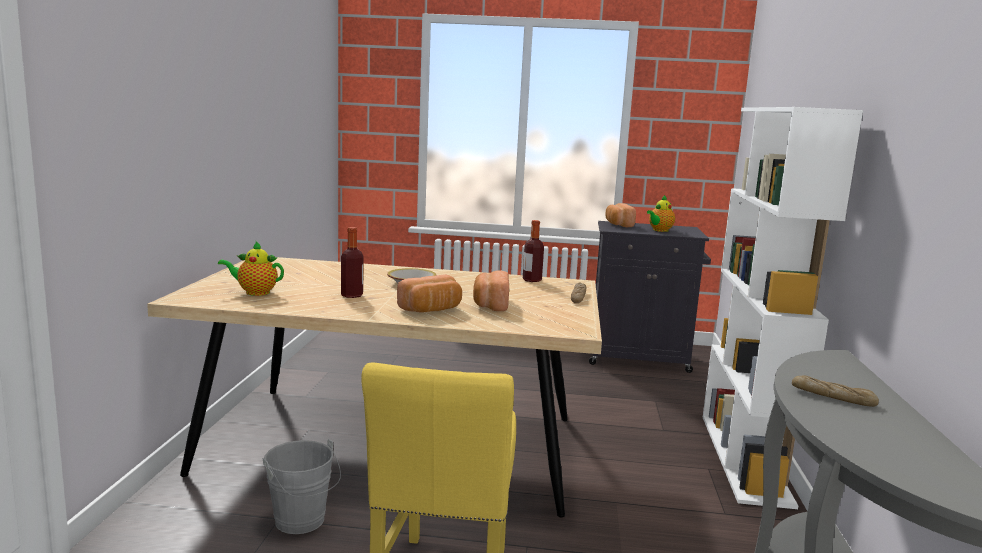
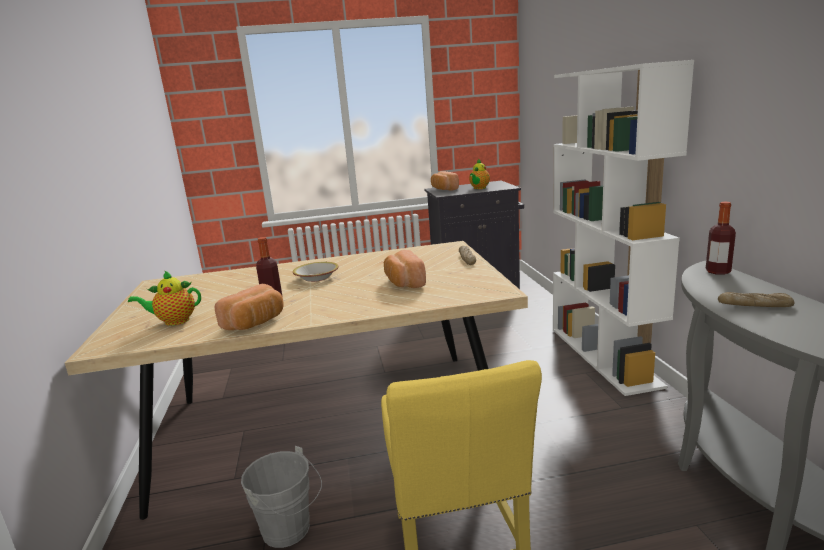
camera: 15 degrees left, 5 degrees up
(432, 310) = (359, 300): bread -> bread (256, 323)
(532, 280) = (414, 251): bottle -> bottle (718, 271)

